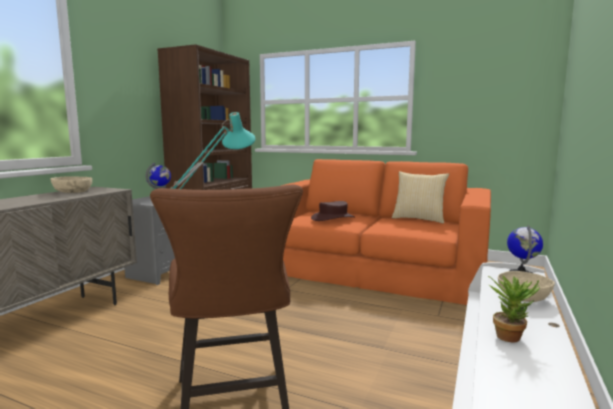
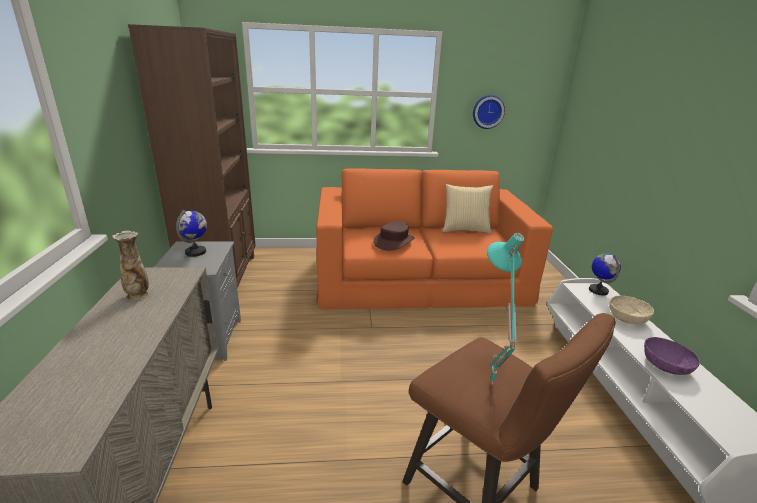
camera: 30 degrees left, 15 degrees up
(73, 192) = (138, 295): beige bowl -> vase
(467, 110) = (487, 111): none -> wall clock
(510, 335) = (666, 366): potted plant -> purple bowl

